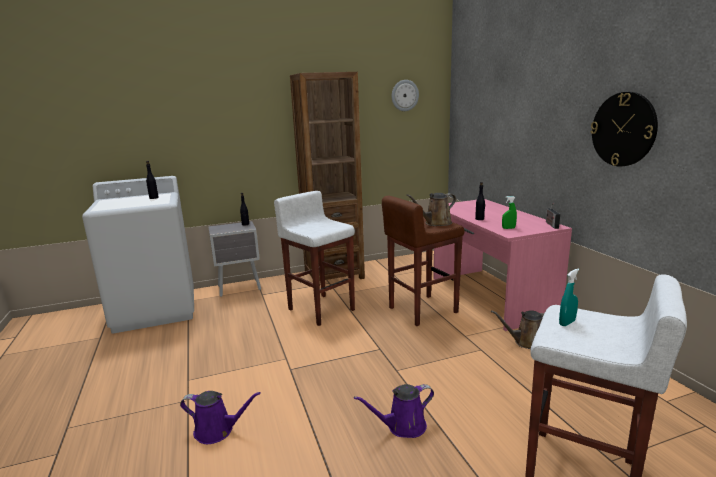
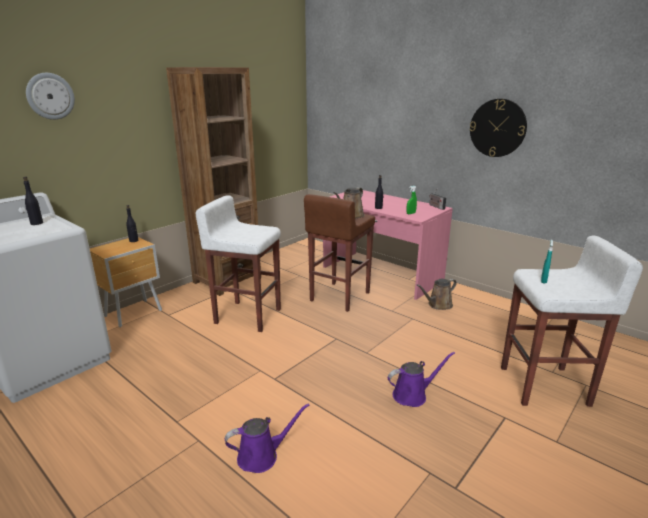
camera: 30 degrees left, 5 degrees up
(240, 288) = (135, 313): grey nightstand -> brown nightstand
(403, 426) = (412, 395): purple watering can -> purple watering can turned 150 degrees counterclockwise
(404, 95) = (271, 91): wall clock -> wall clock (50, 96)

